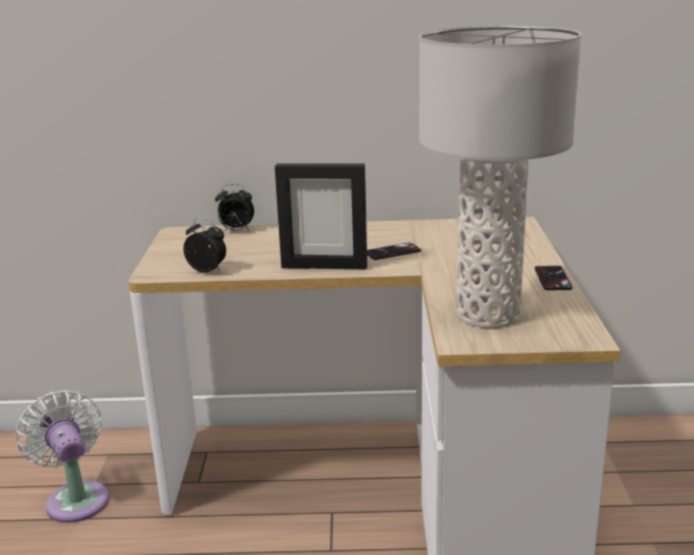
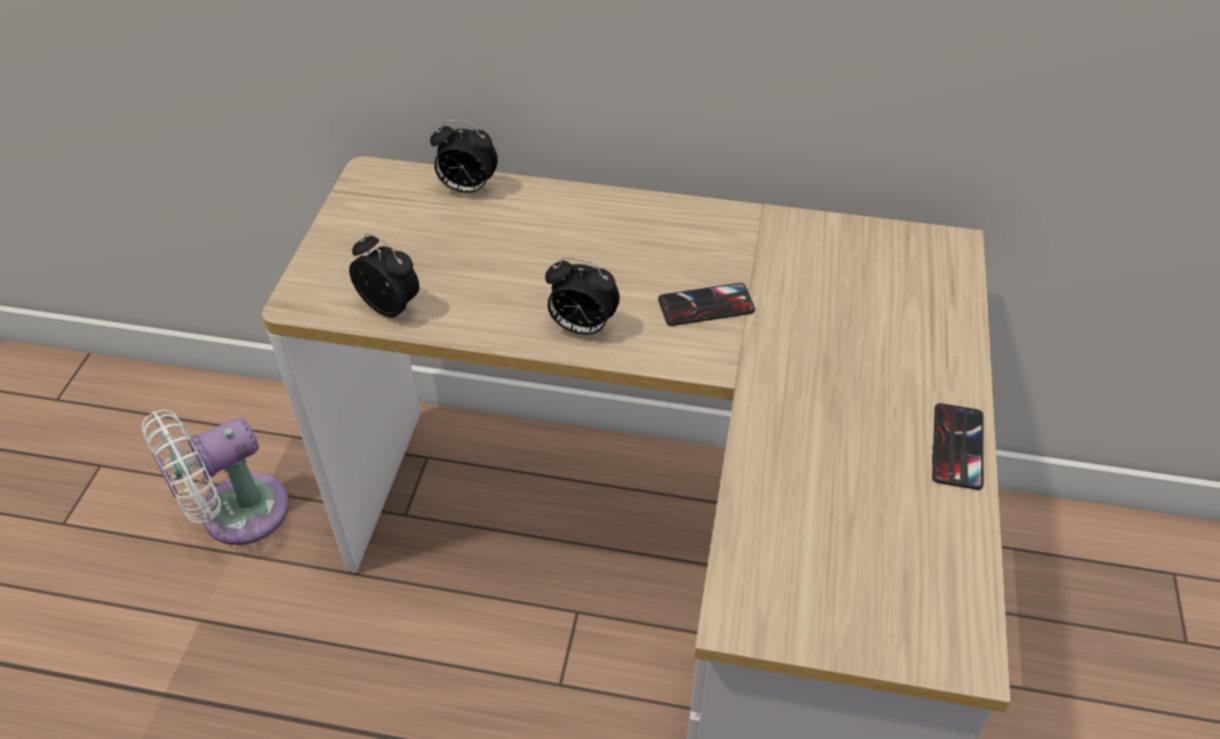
camera: 10 degrees right, 25 degrees up
(76, 498) = (236, 514): white fan -> white fan turned 105 degrees counterclockwise
(324, 265) = (581, 328): picture frame -> alarm clock
(488, 315) = (813, 543): white table lamp -> none

